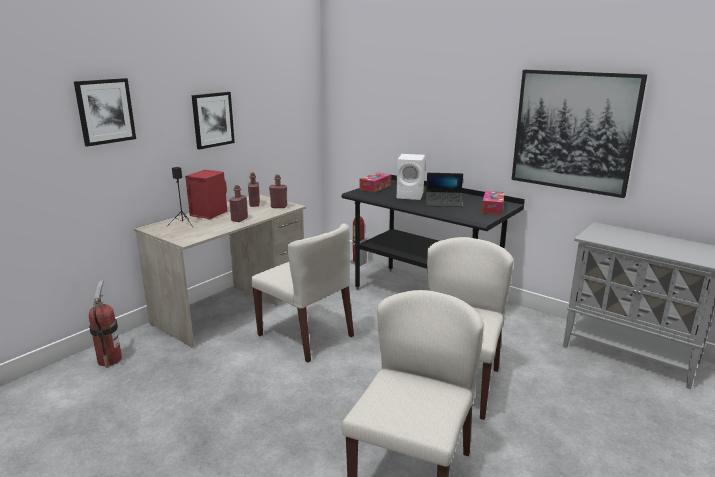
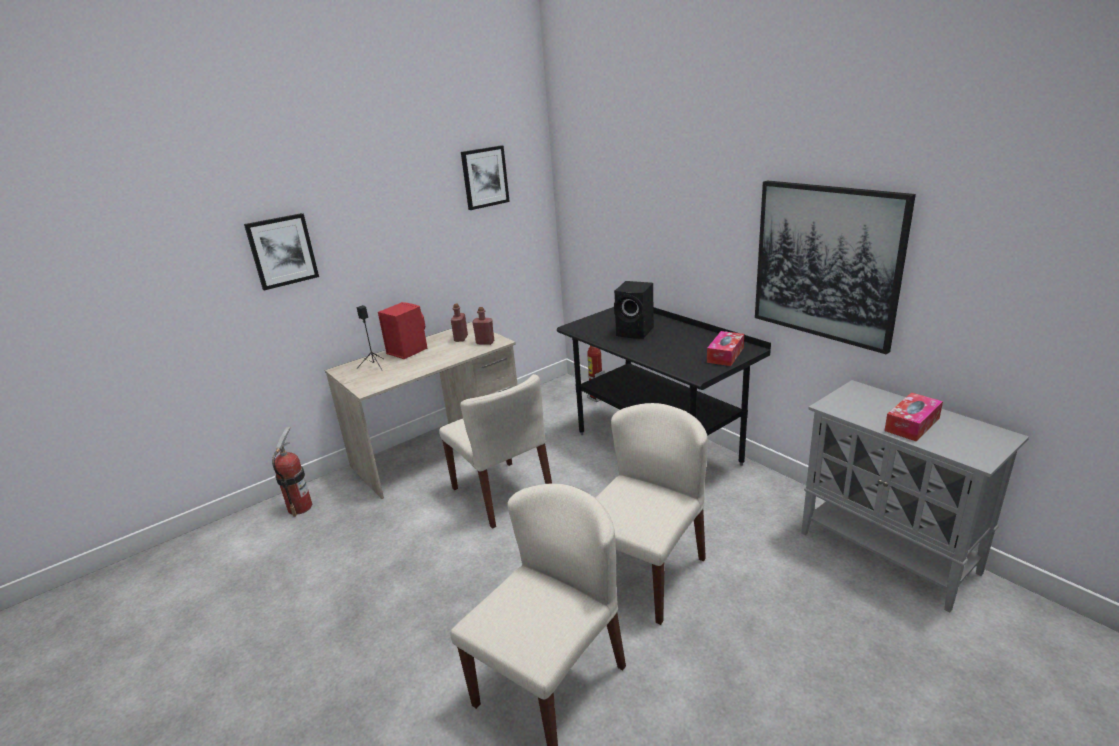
camera: 15 degrees right, 5 degrees up
(212, 120) = (411, 245): picture -> picture (484, 177)
(239, 219) = (434, 360): red bottle -> none
(375, 187) = (601, 317): tissue box -> tissue box (912, 424)
(411, 195) = (636, 332): white speaker -> black speaker
(443, 203) = (668, 345): laptop -> none

